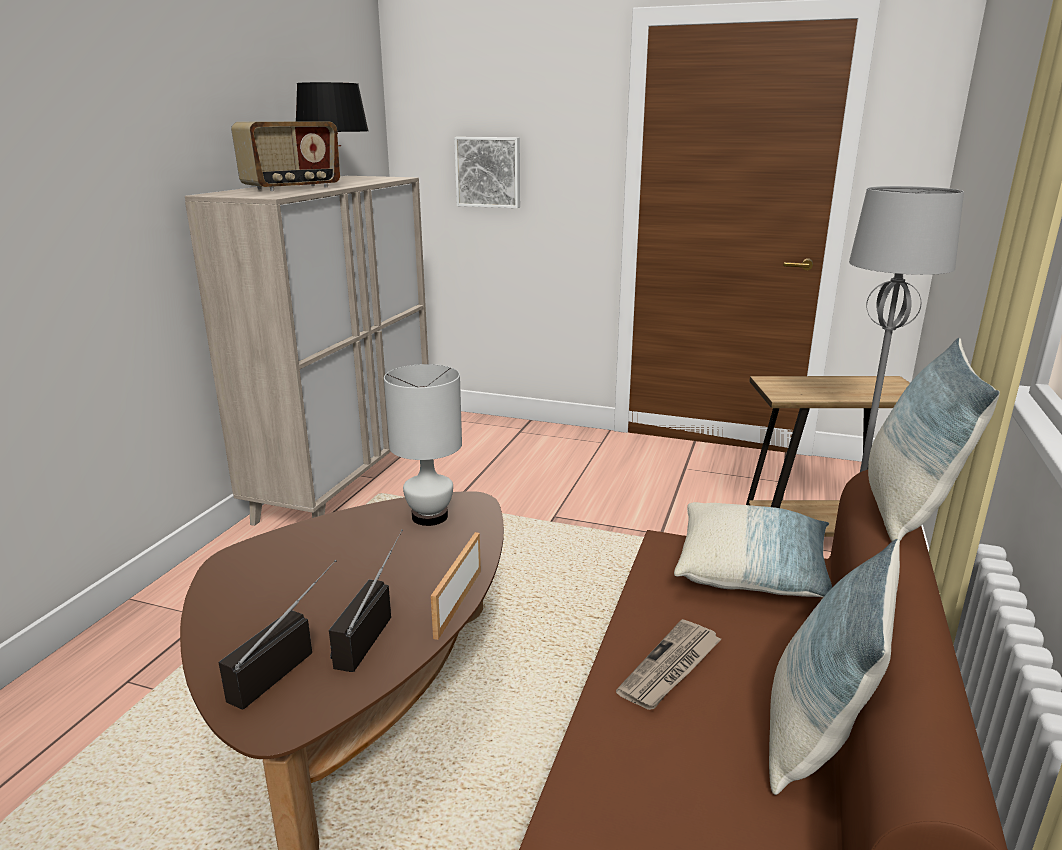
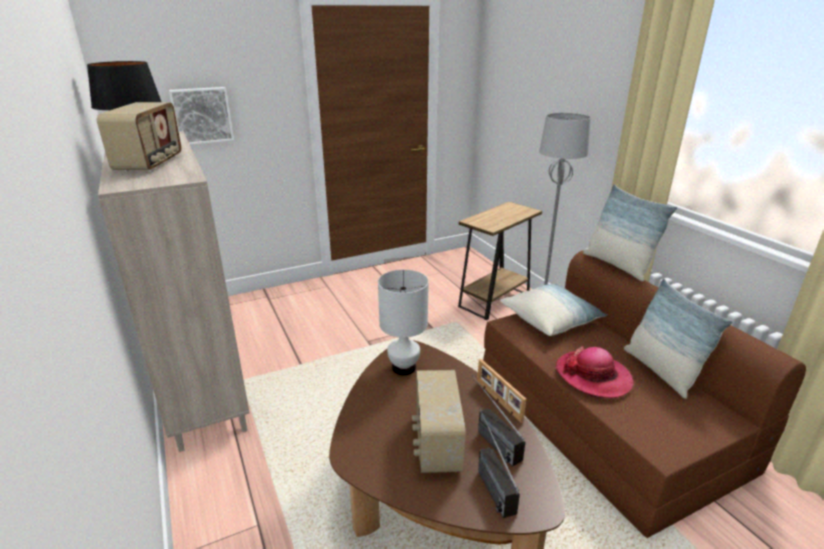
camera: 45 degrees left, 5 degrees up
(314, 597) = (436, 443): none -> radio
(670, 668) = (593, 376): newspaper -> hat

